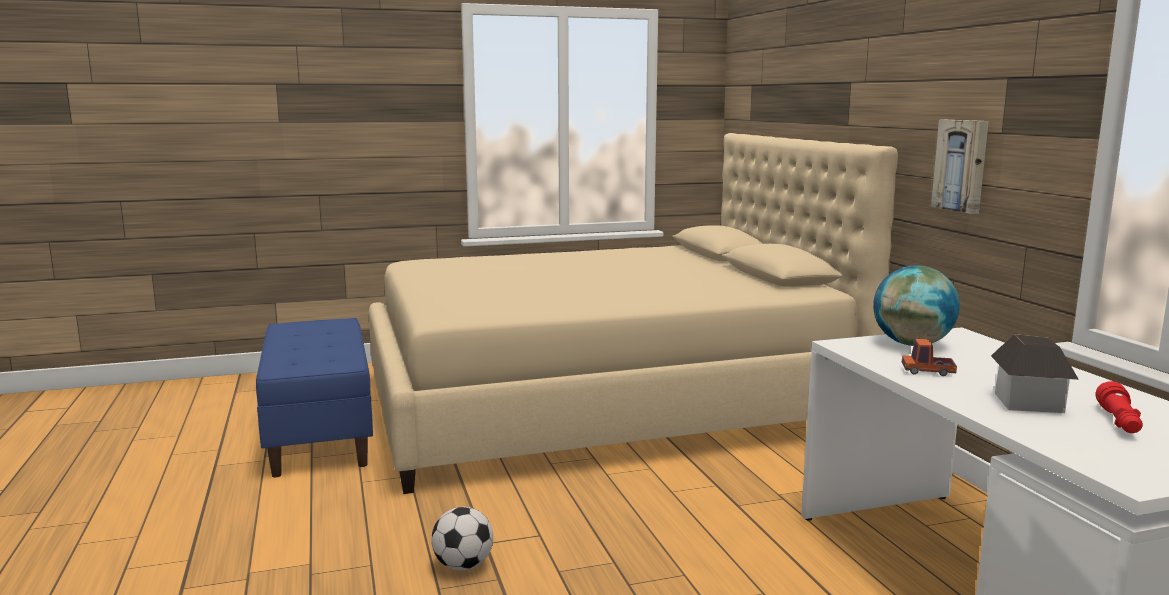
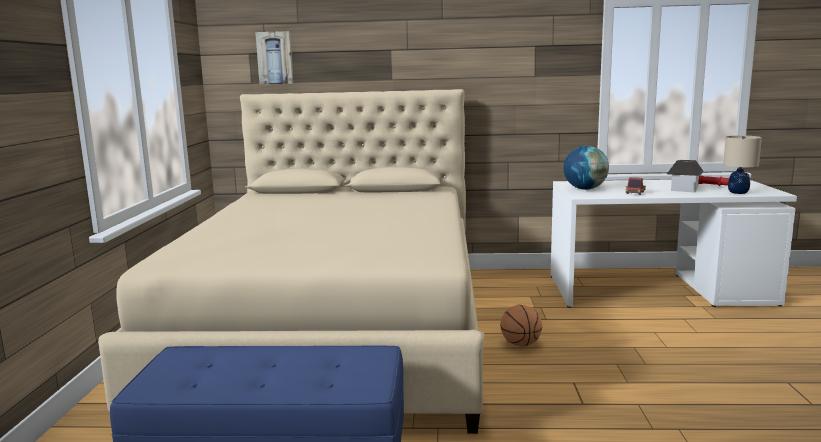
camera: 70 degrees left, 0 degrees up
(463, 565) = (618, 415): football -> none
(633, 496) = (520, 344): none -> basketball
(962, 165) = (509, 96): picture -> picture (275, 58)
(1064, 444) = (738, 193): none -> beige table lamp

